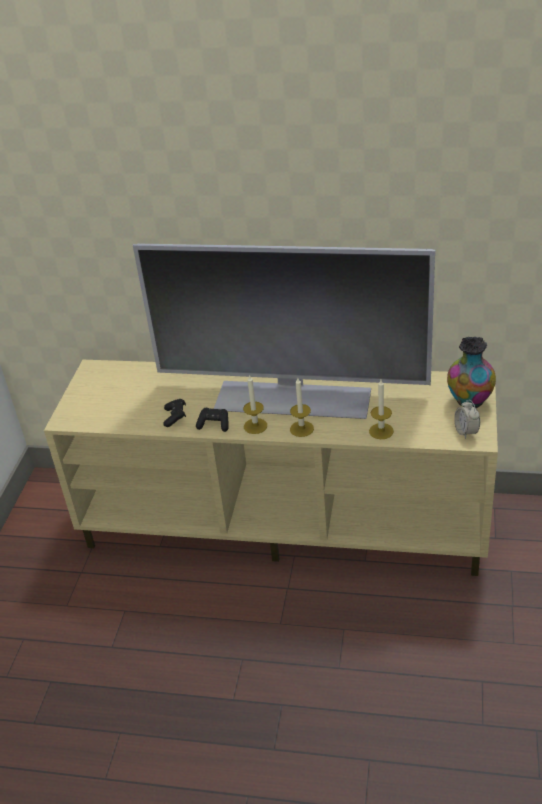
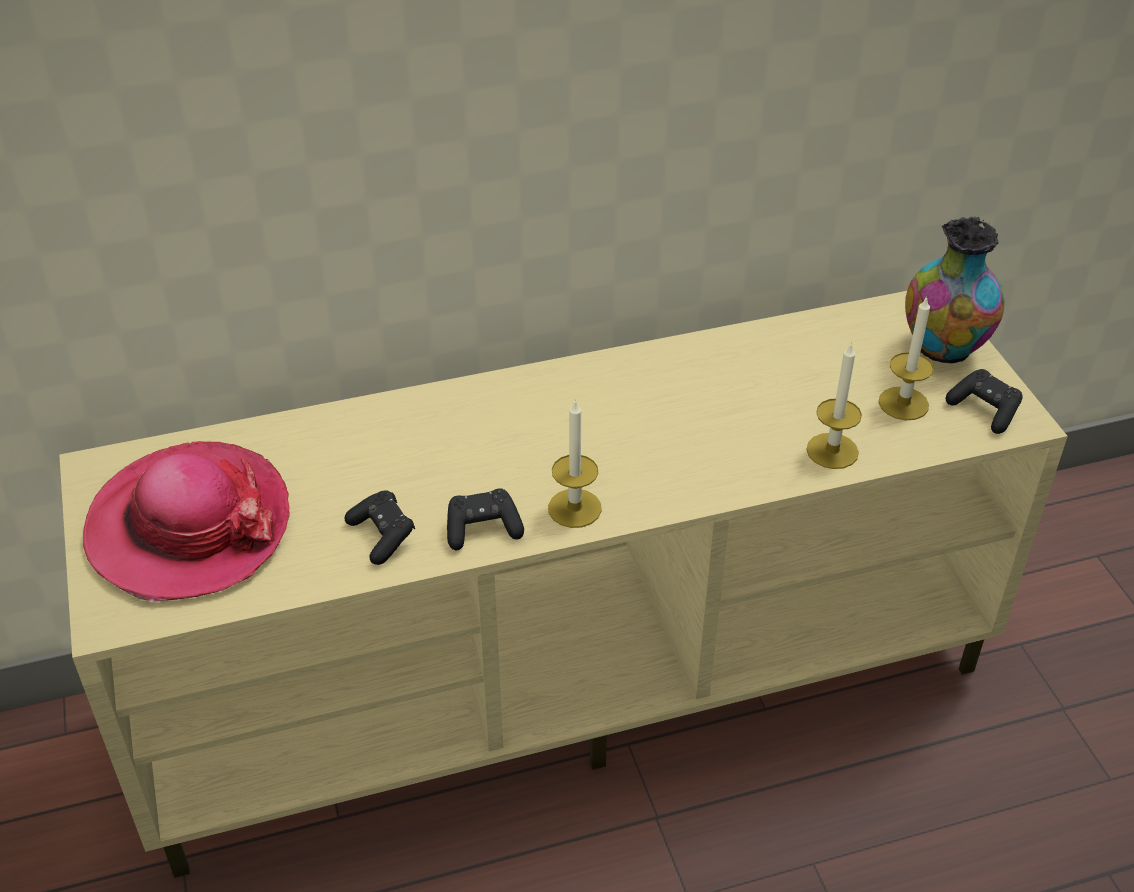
camera: 30 degrees left, 5 degrees up
(109, 396) = (189, 526): none -> hat
(292, 398) = (607, 426): television -> none
(301, 429) = (675, 488): candle -> candle (903, 403)
(466, 431) = (984, 410): alarm clock -> black game controller

